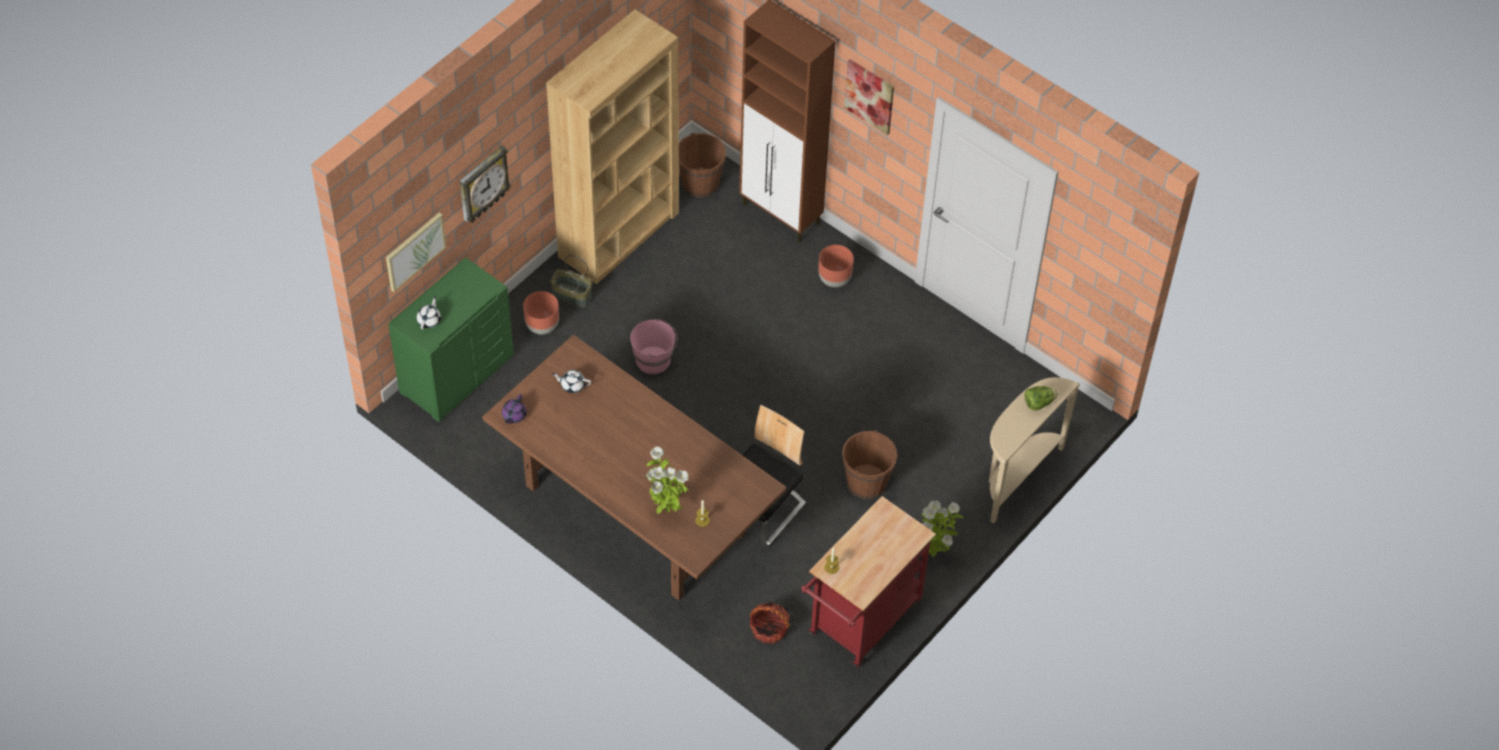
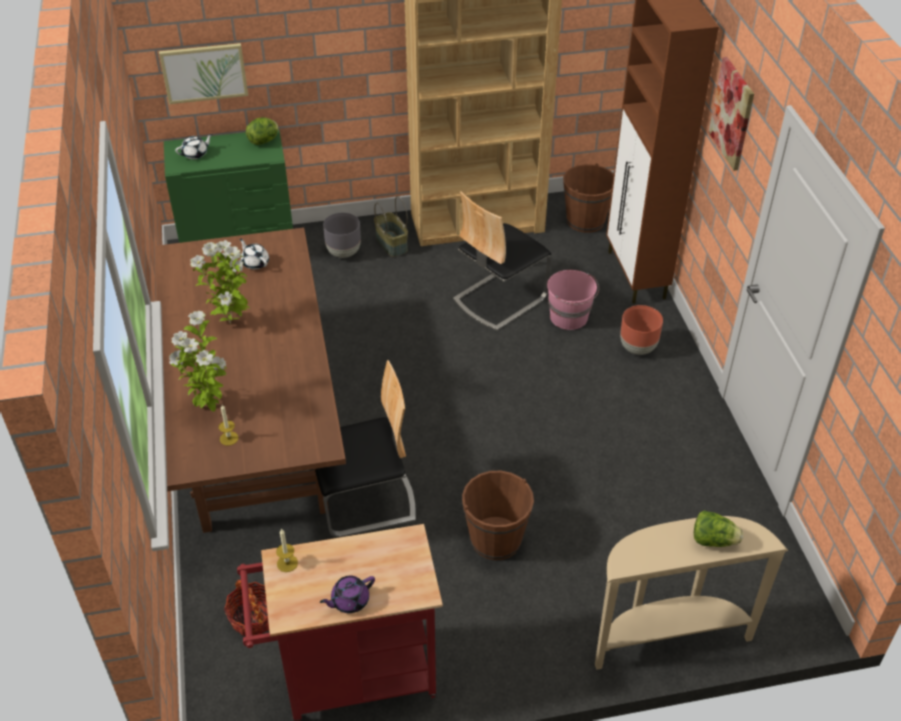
camera: 40 degrees right, 10 degrees down
(468, 276) = (264, 141): none -> lettuce
(482, 184) = (308, 49): wall clock -> none
(514, 415) = (179, 258): purple teapot -> purple teapot (349, 601)
(542, 326) = (343, 253): brown planter -> grey planter
(654, 360) = (406, 323): pink bucket -> pink bucket (569, 317)
(701, 296) = (499, 298): none -> chair
(933, 553) = (498, 656): potted plant -> potted plant (231, 323)

